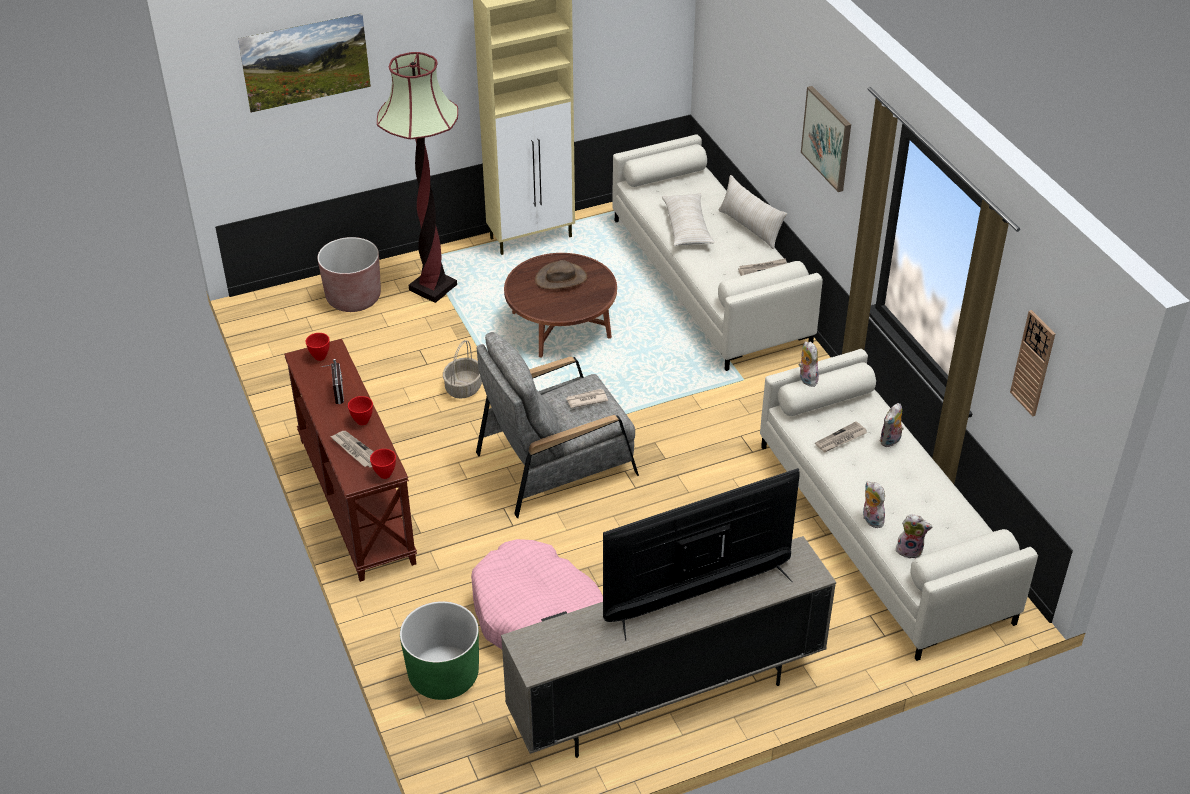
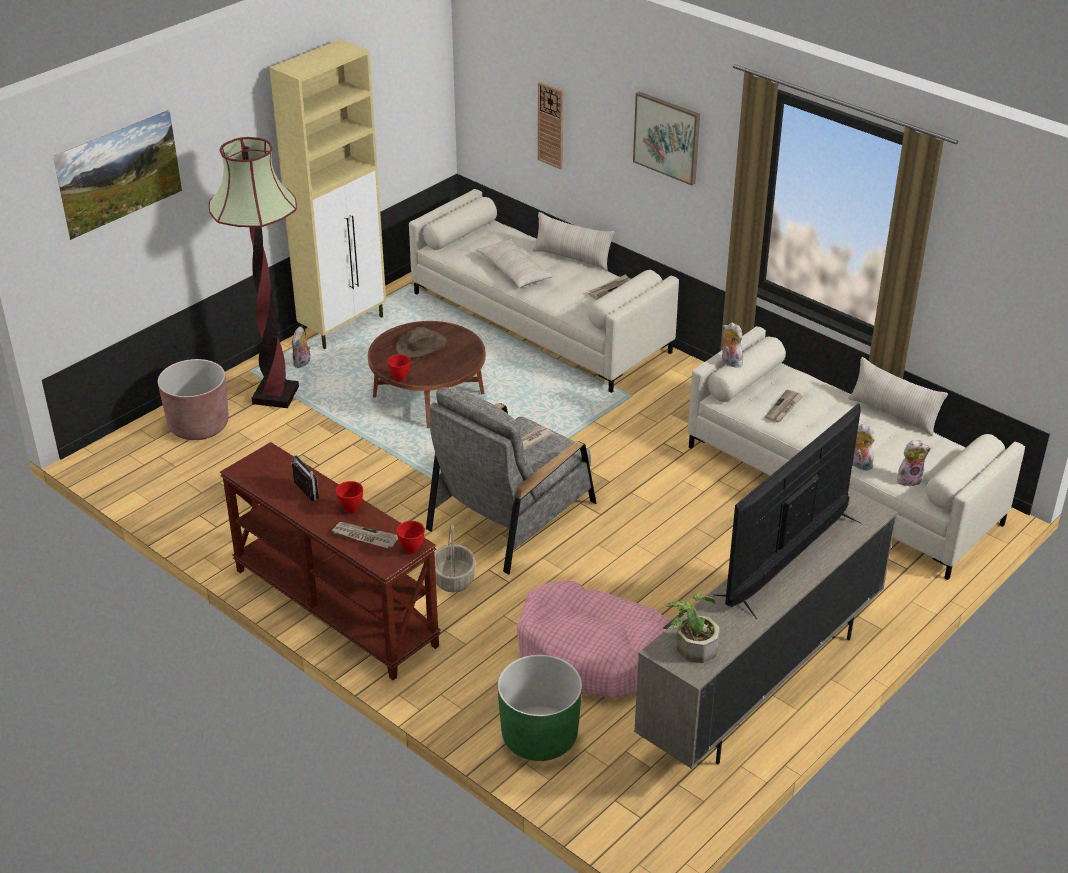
camera: 25 degrees left, 5 degrees down
(319, 357) = (260, 464): red bowl -> red bowl (399, 378)
(463, 387) = (371, 475): basket -> basket (453, 579)
(551, 644) = (692, 644): none -> potted plant
(890, 441) = (826, 398): plush toy -> plush toy (302, 364)
(945, 478) = (893, 414): none -> beige pillow
(1033, 363) = (979, 270): wall clock -> wall clock (551, 125)

